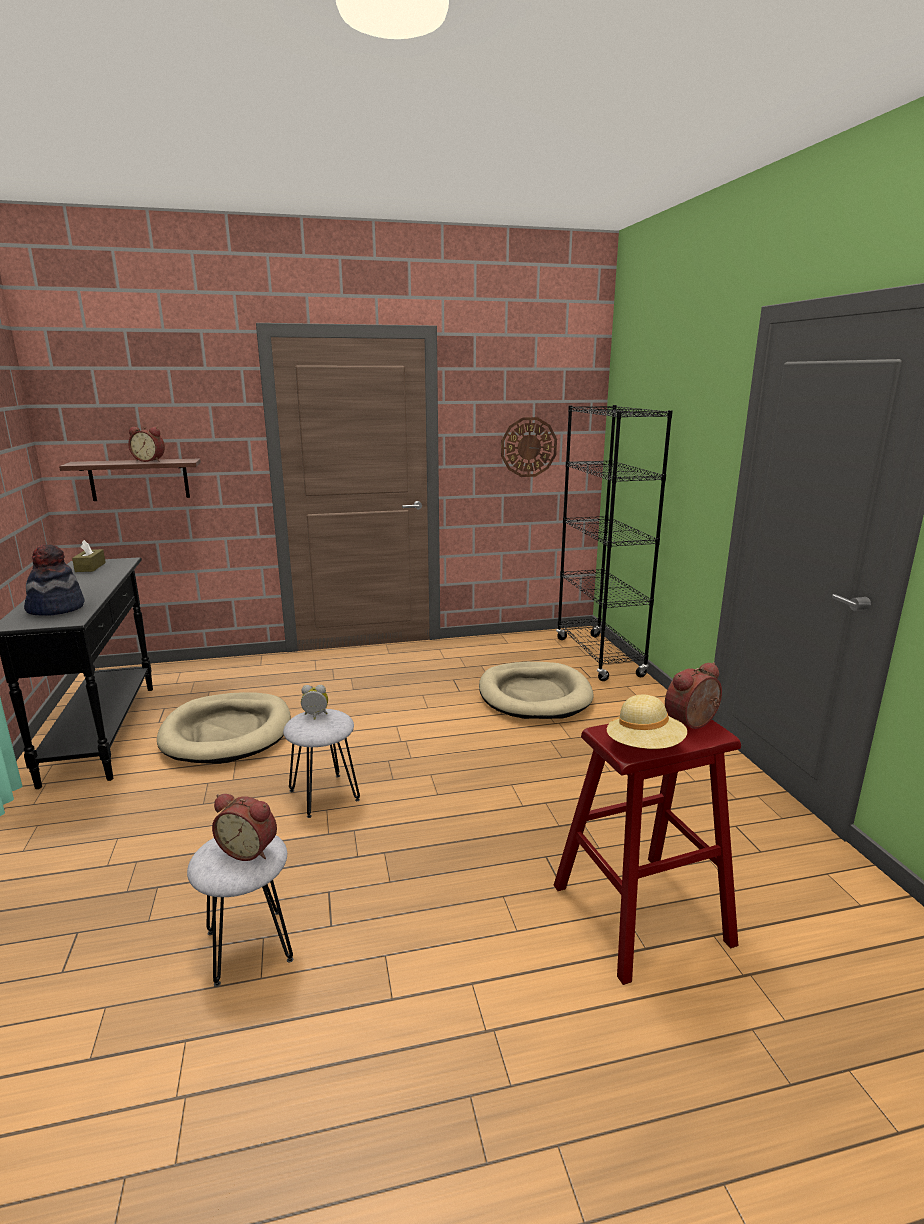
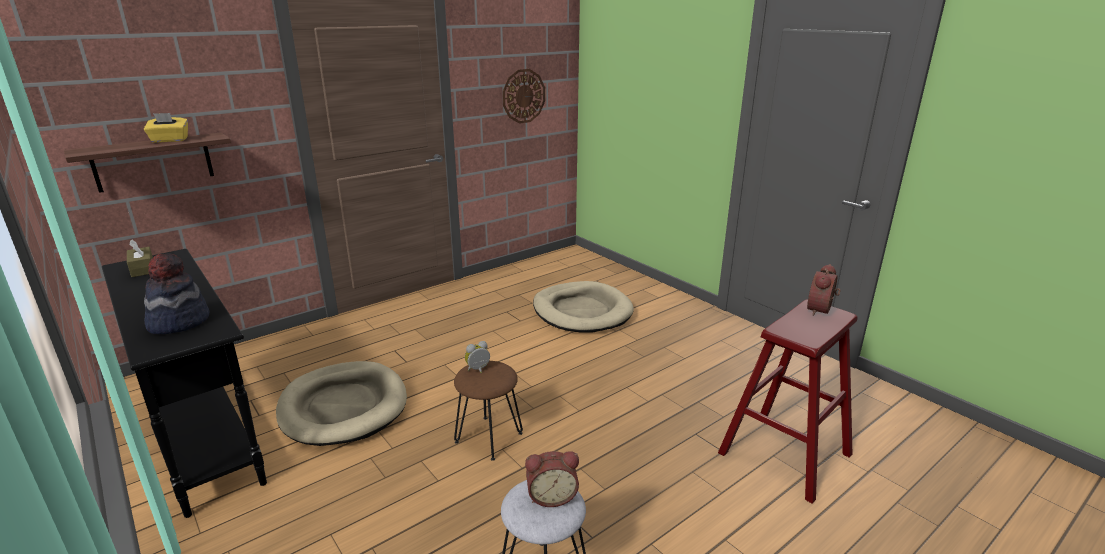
camera: 25 degrees left, 5 degrees up
(150, 461) = (169, 140): alarm clock -> yellow tissue box
(323, 795) = (488, 438): grey stool -> brown stool
(599, 657) = (603, 270): black bookcase -> none
(644, 747) = (814, 334): beige hat -> none

